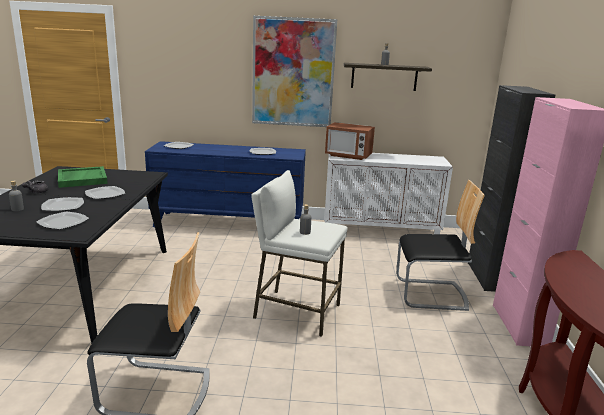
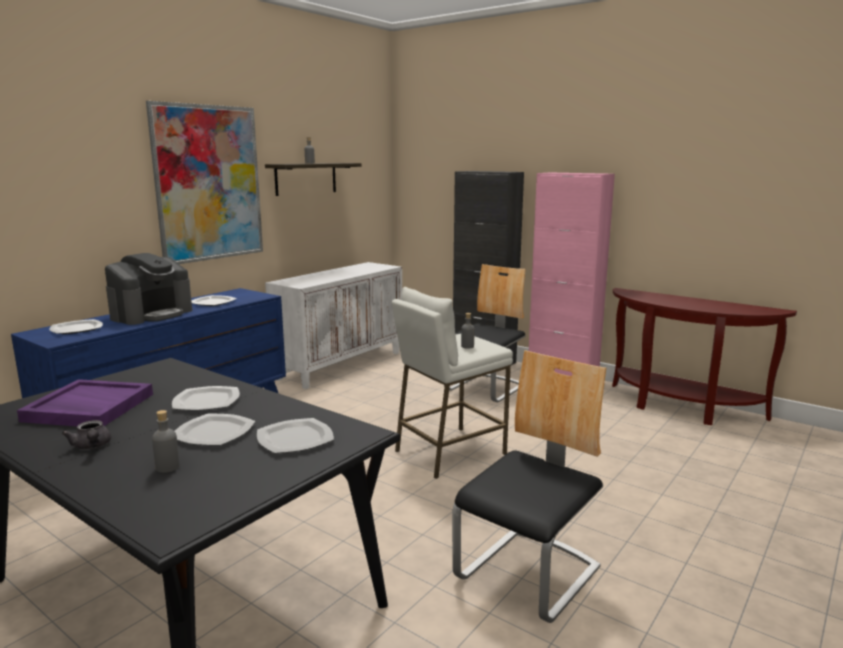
camera: 55 degrees left, 5 degrees down
(82, 179) = (88, 407): green tray -> purple tray
(221, 149) = (152, 314): none -> coffee machine
(348, 156) = (303, 281): microwave -> none

